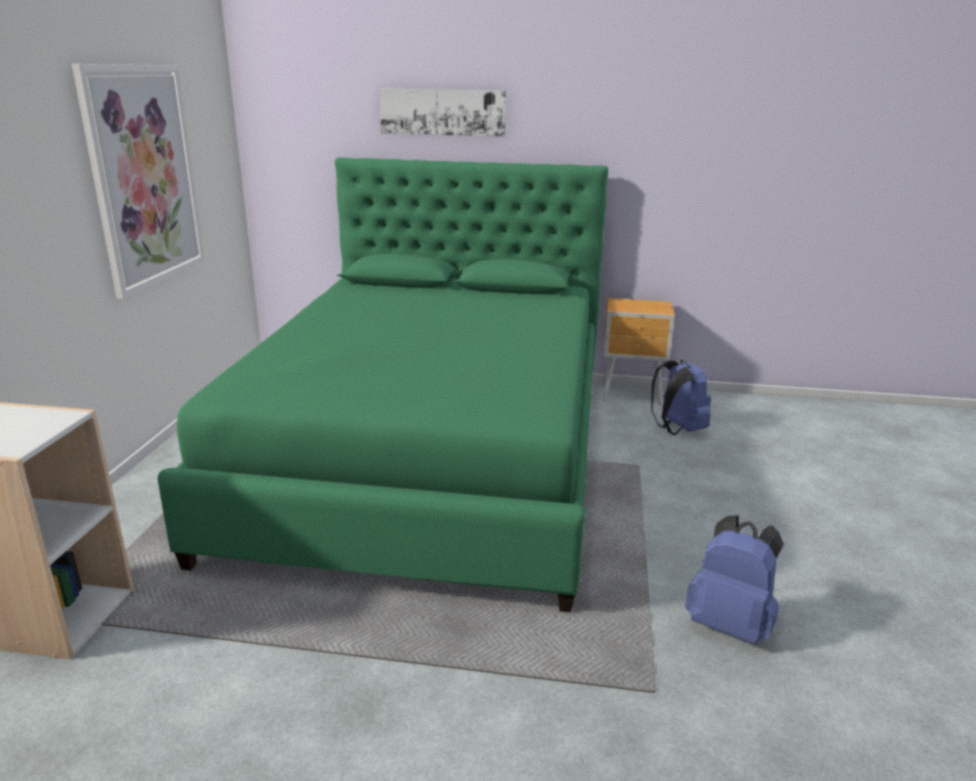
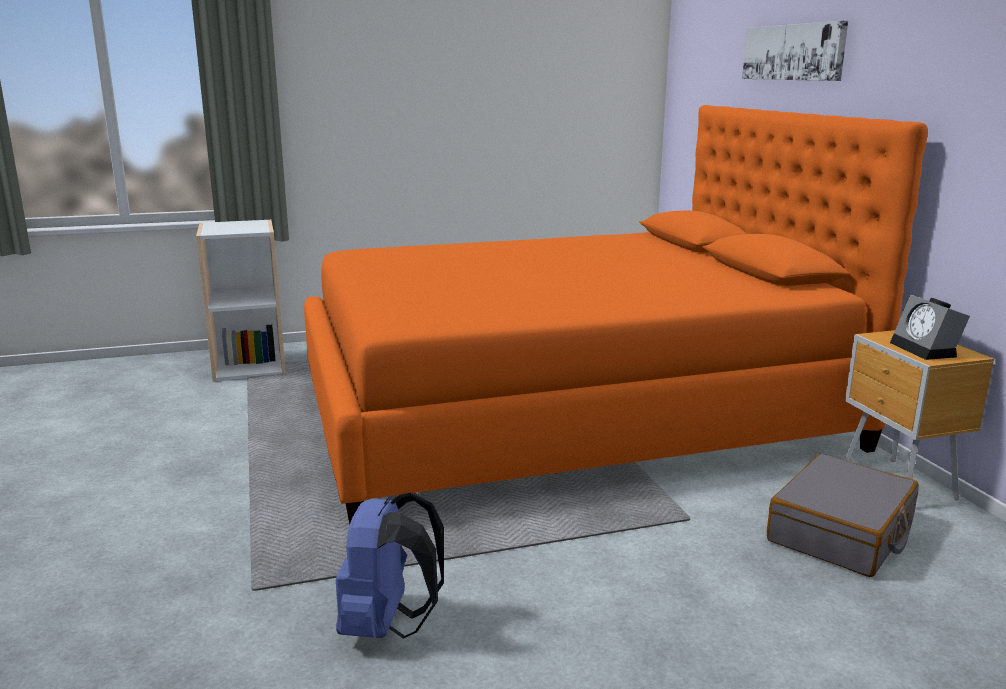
camera: 65 degrees right, 5 degrees down
(144, 177) = (503, 104): picture -> none
(432, 455) = (567, 411): green bed -> orange bed
(649, 307) = (926, 350): none -> alarm clock
(677, 429) = (841, 533): blue backpack -> grey suitcase

